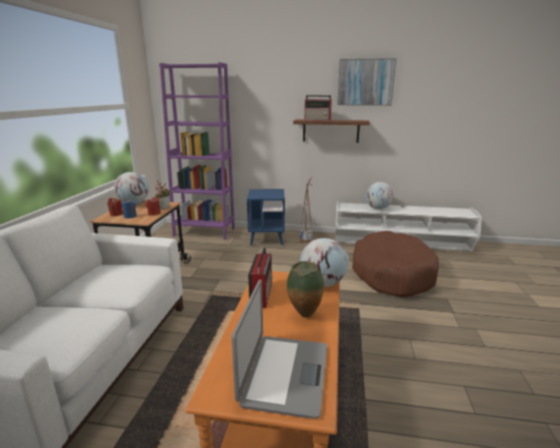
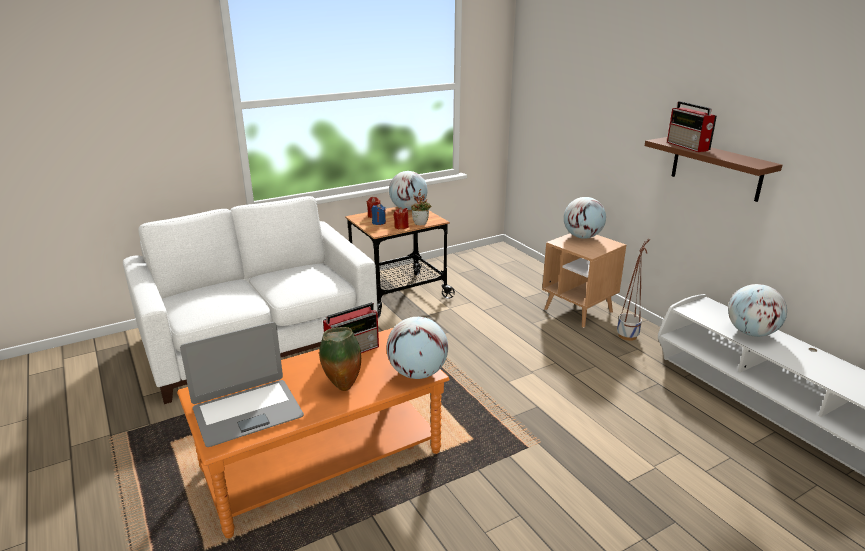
camera: 50 degrees right, 5 degrees up
(204, 232) = (522, 270): purple bookcase -> none
(258, 191) = (582, 237): none -> globe
(266, 239) = (578, 311): blue side table -> brown side table
(365, 82) = (789, 92): picture -> none
(391, 274) = (661, 442): brown dog bed -> none

